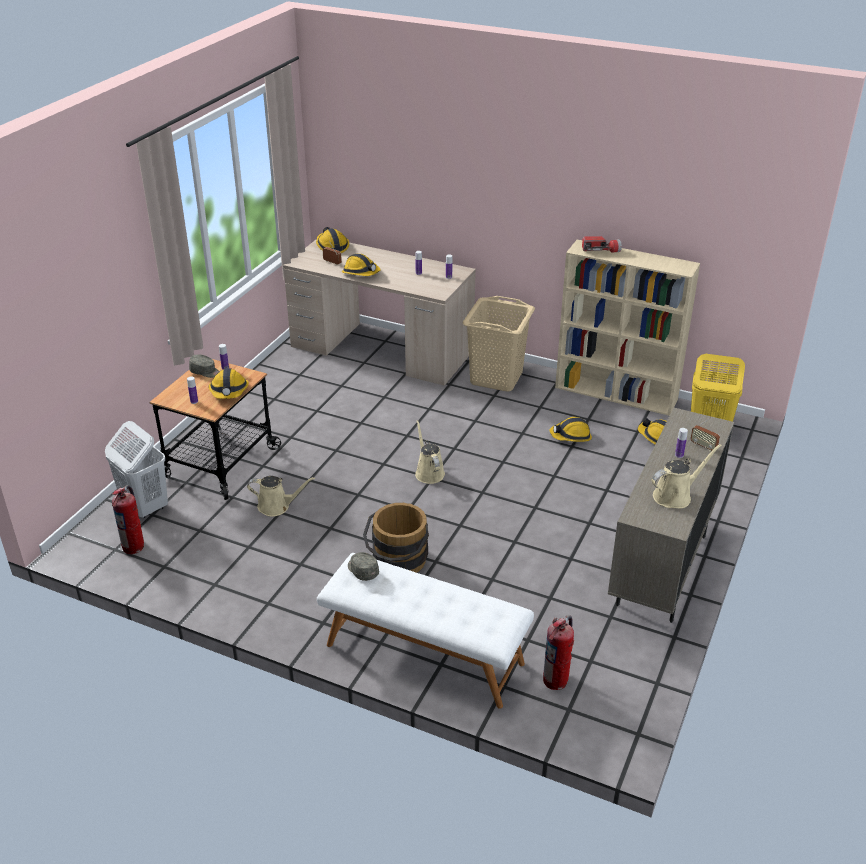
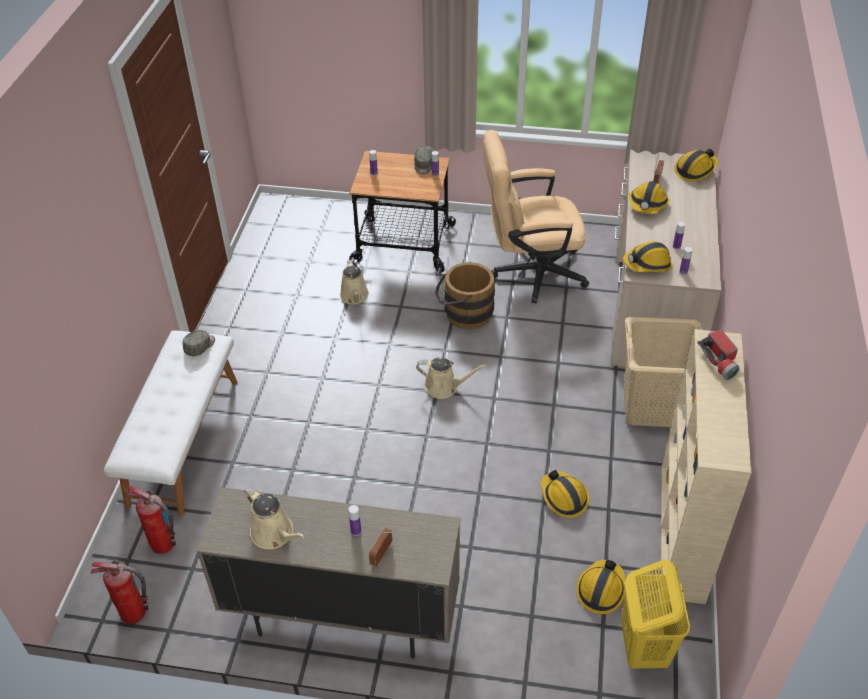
camera: 75 degrees right, 10 degrees up
(134, 546) = (279, 233): fire extinguisher -> fire extinguisher (133, 613)
(145, 507) = (329, 222): white laundry basket -> none
(229, 391) = (397, 187): hard hat -> hard hat (647, 264)
(311, 400) = (530, 272): none -> beige office chair
(398, 563) = (298, 396): brown bucket -> brown bucket (464, 313)
(428, 472) = (444, 387): beige watering can -> beige watering can turned 45 degrees clockwise

